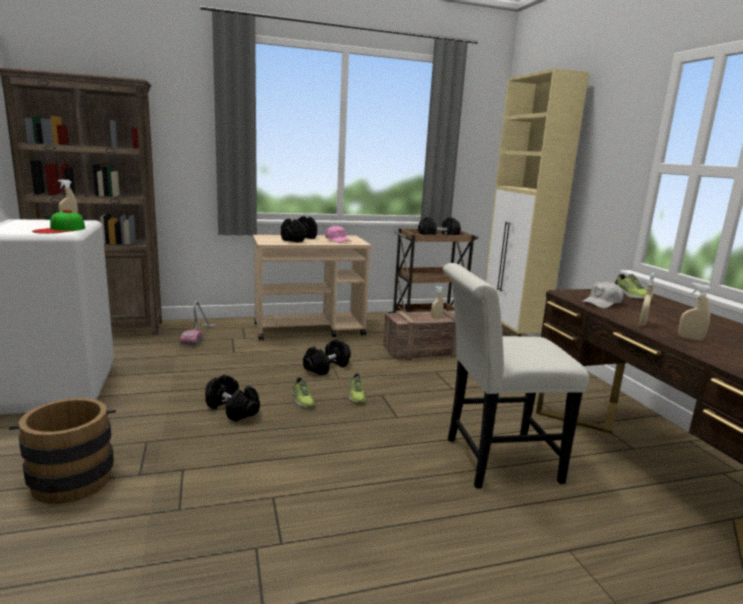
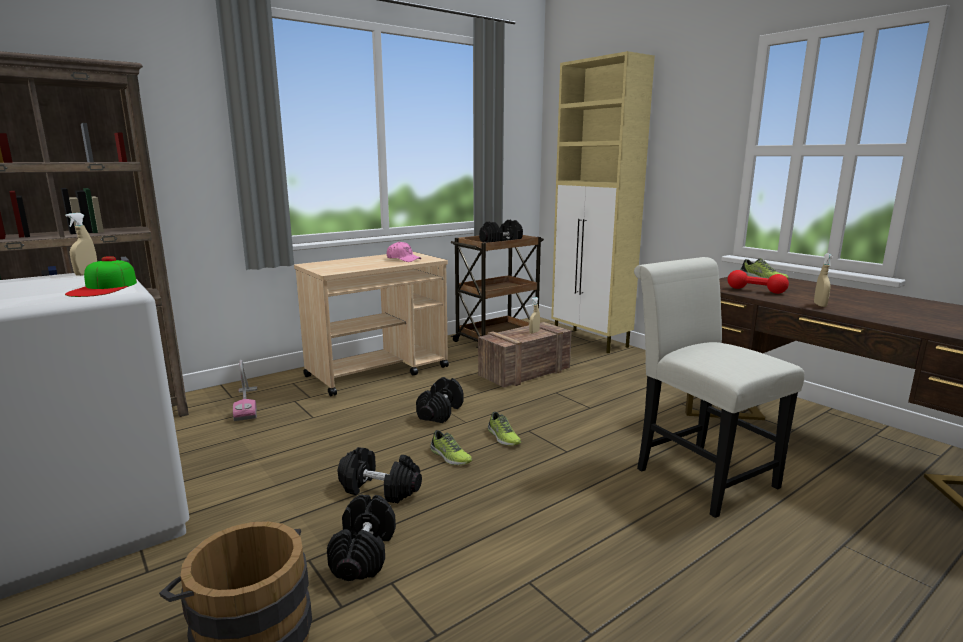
camera: 20 degrees left, 0 degrees up
(299, 239) = (359, 263): black dumbbell -> black dumbbell (364, 553)
(493, 460) = (698, 474): white chair -> white chair turned 90 degrees clockwise
(602, 303) = (756, 290): white cap -> red dumbbell
(690, 338) = (876, 312): beige spray bottle -> none

